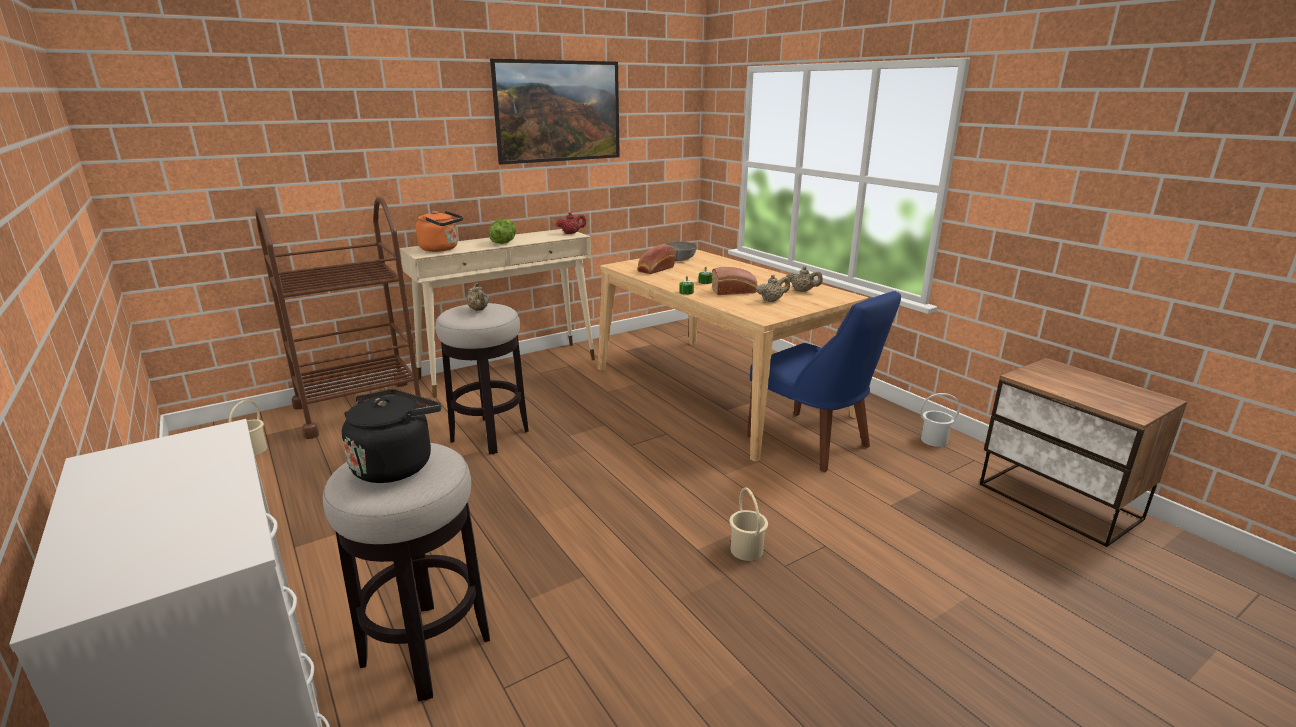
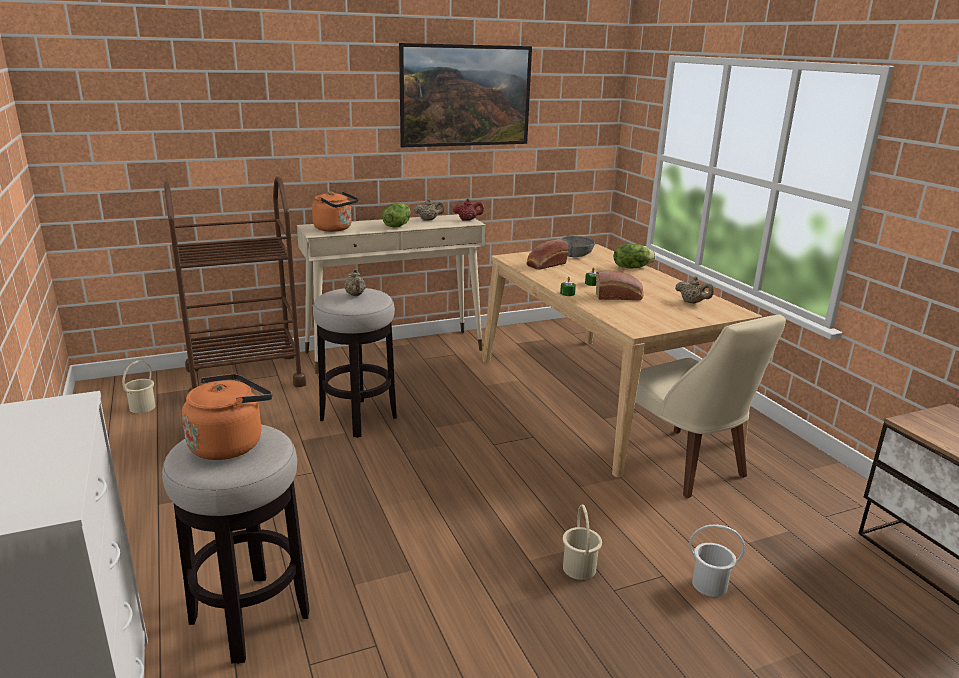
camera: 10 degrees right, 0 degrees up
(396, 465) = (230, 444): black kettle -> orange kettle
(735, 266) = (631, 267): none -> lettuce
(772, 300) = (654, 310): beige teapot -> beige teapot (429, 220)
(812, 443) = (684, 465): blue chair -> beige chair
(933, 440) = (822, 478): white bucket -> white bucket (709, 584)

